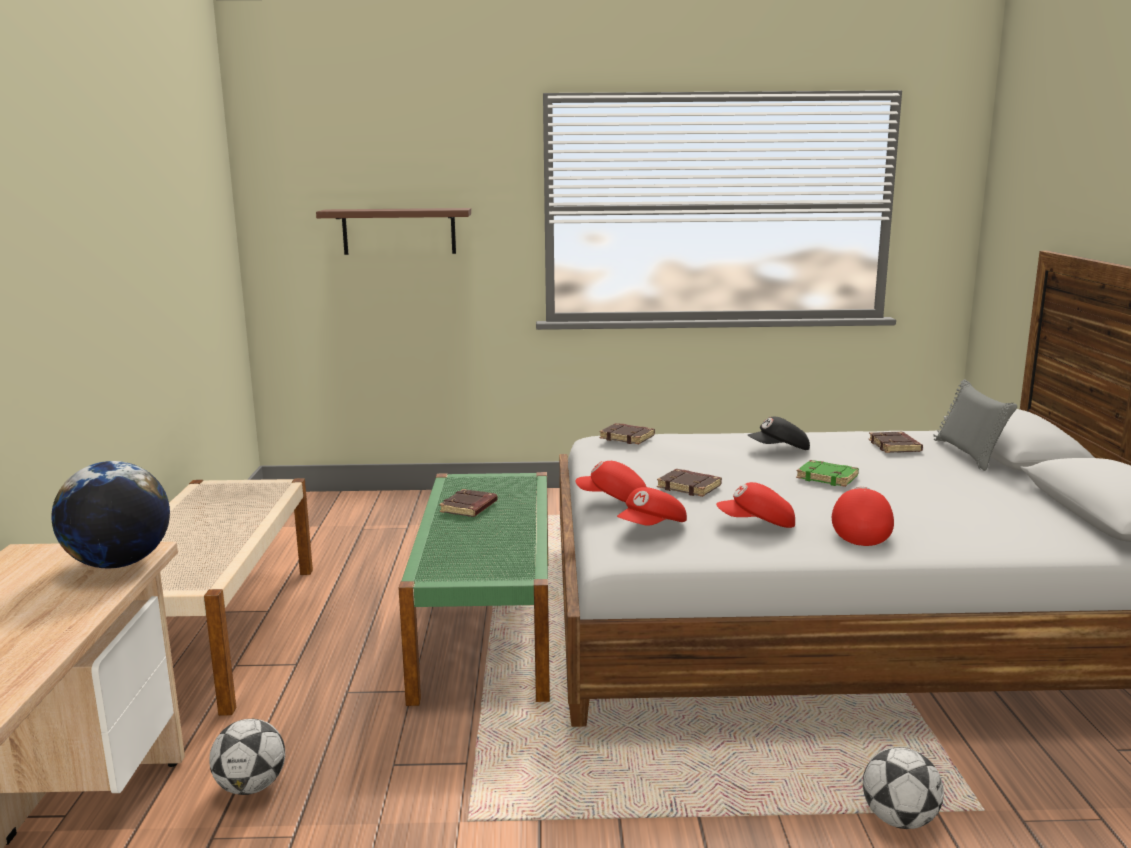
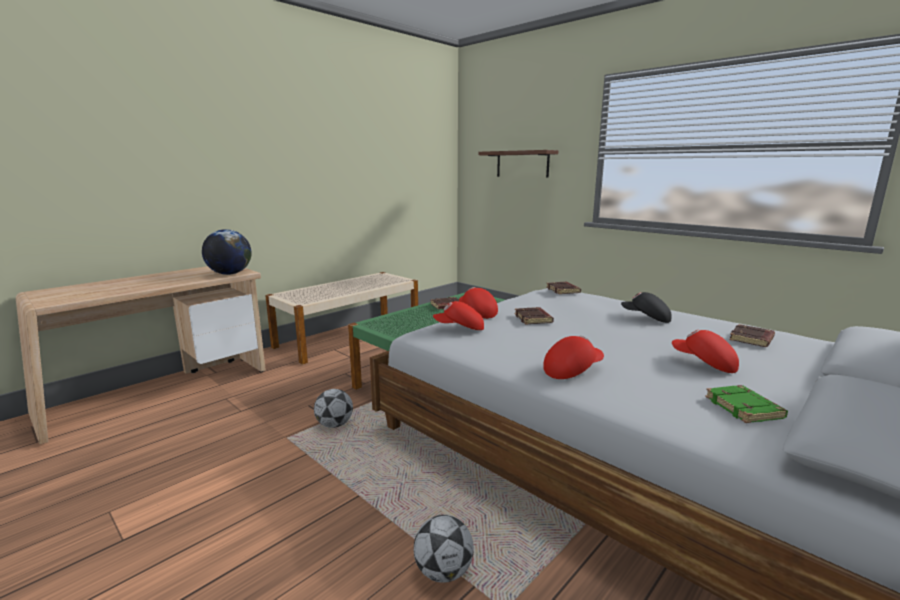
camera: 45 degrees right, 0 degrees up
(251, 787) = (262, 389): football -> football (334, 425)
(757, 524) = (519, 345): red cap -> red cap (704, 364)
(828, 477) = (636, 339): green book -> green book (745, 408)
(969, 455) = (815, 362): grey pillow -> none

